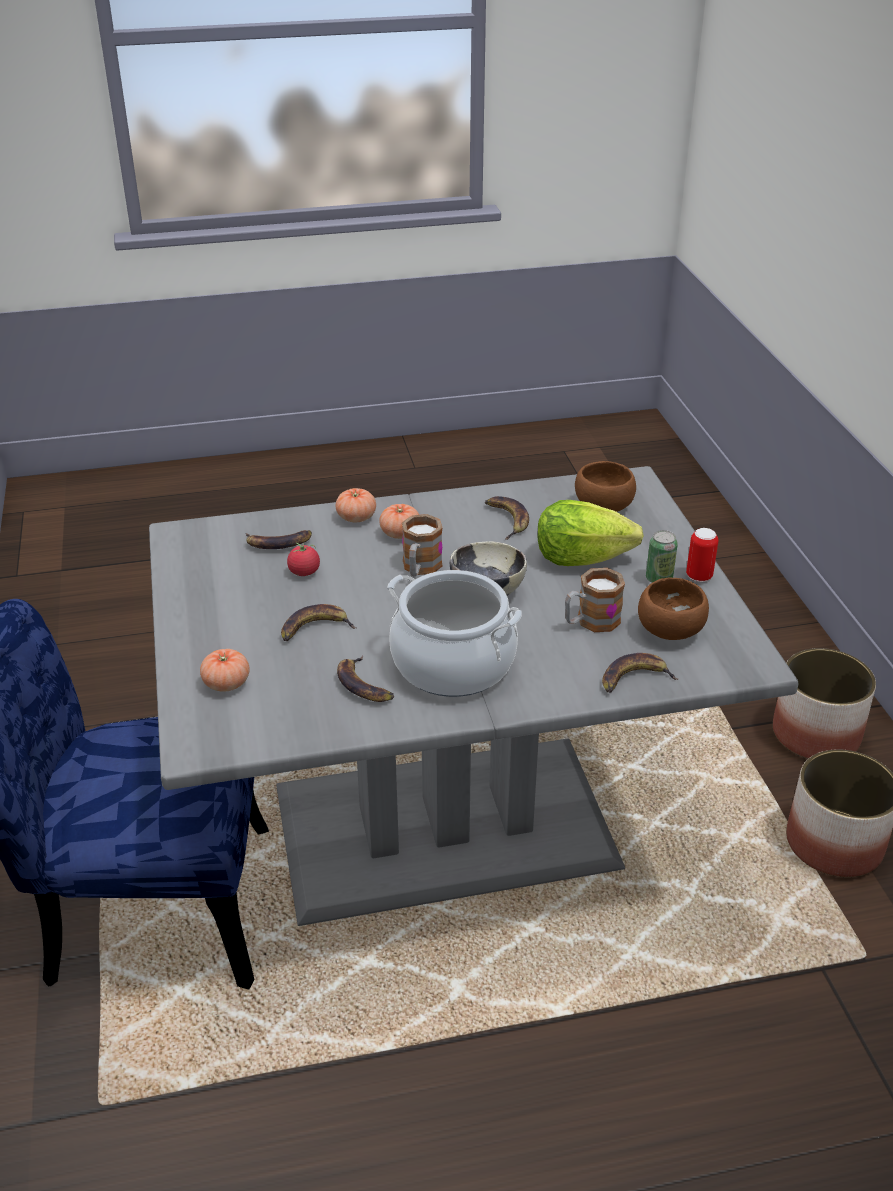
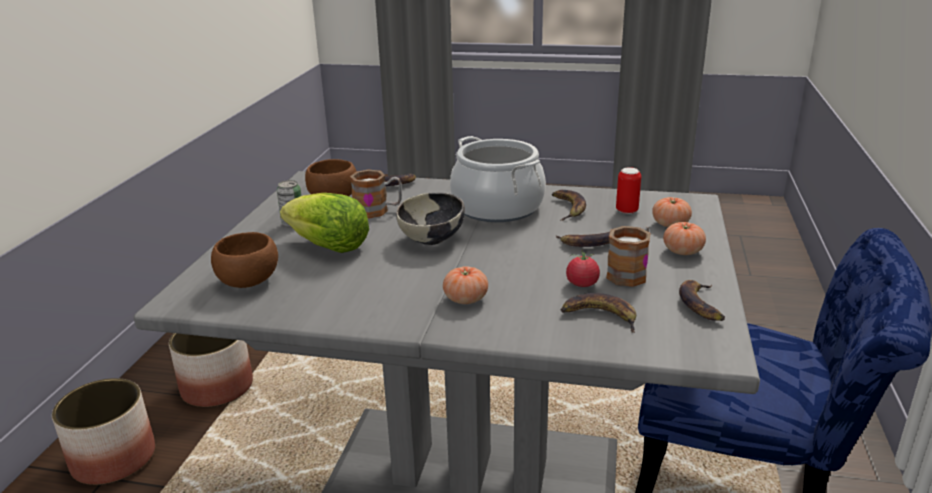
camera: 155 degrees left, 10 degrees down
(356, 517) = (500, 325): tomato -> tomato (682, 251)
(420, 568) = (472, 266): mug -> mug (630, 272)
(507, 519) = (350, 290): banana -> banana (701, 305)
(699, 576) = (263, 220): can -> can (626, 211)

